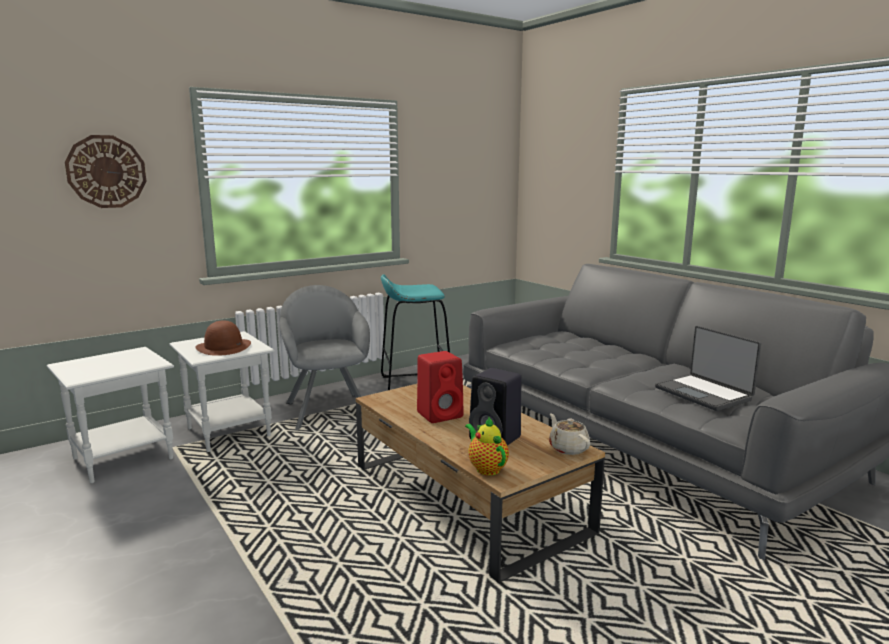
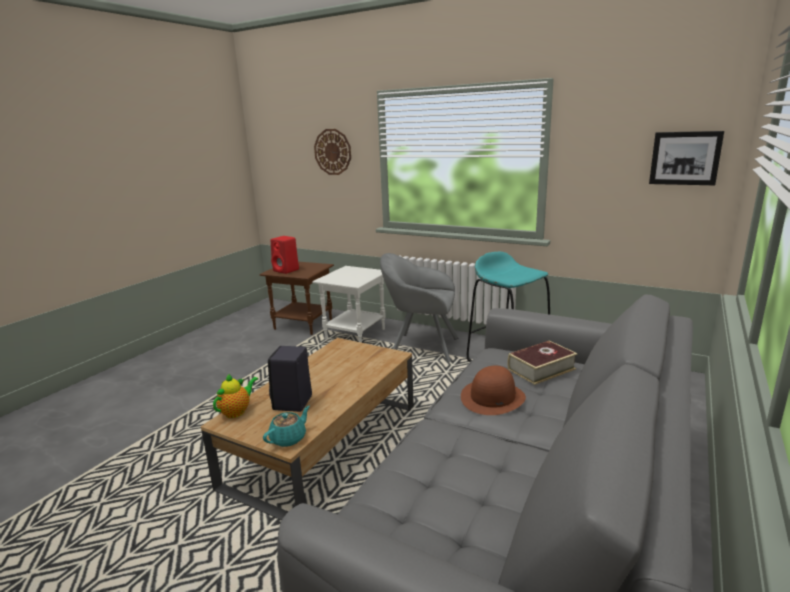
camera: 65 degrees right, 5 degrees up
(122, 459) = (302, 324): white side table -> brown side table
(224, 347) = (348, 276): brown hat -> brown hat (492, 397)
(327, 409) = (420, 347): grey armchair -> grey armchair turned 120 degrees counterclockwise
(441, 414) = (326, 372): red speaker -> red speaker (287, 270)
(489, 175) = (685, 158): none -> picture
(559, 339) = (541, 369): none -> book
(568, 448) = (289, 438): beige teapot -> turquoise teapot
(704, 393) = (440, 489): laptop -> none

